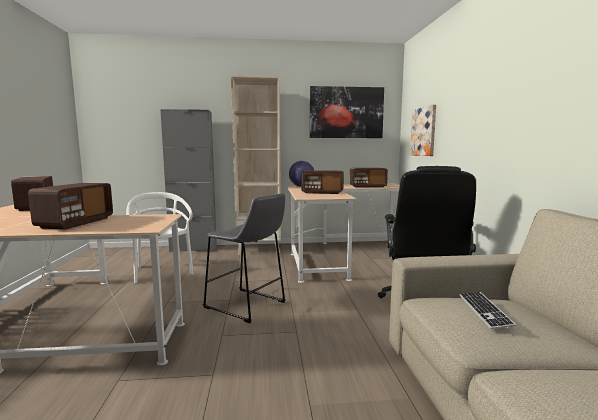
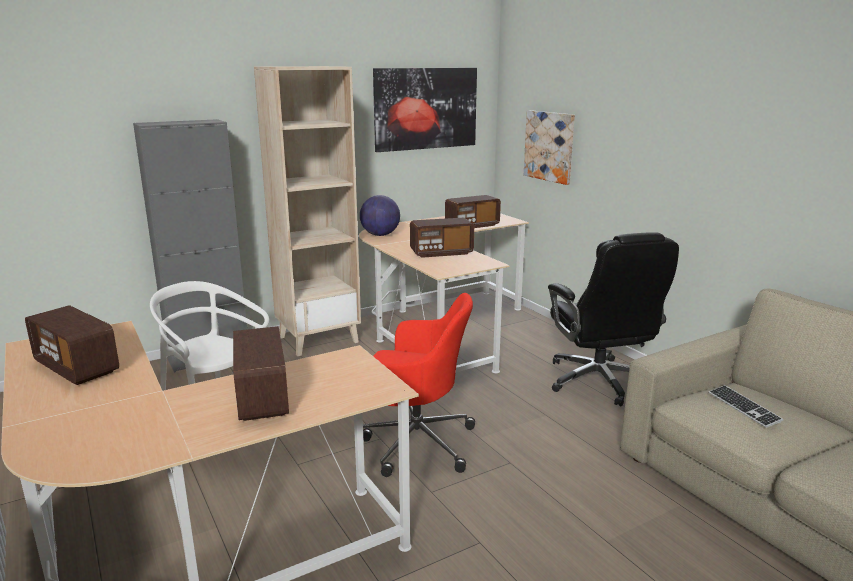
camera: 25 degrees left, 10 degrees up
(248, 306) = (415, 442): grey stool -> red office chair

